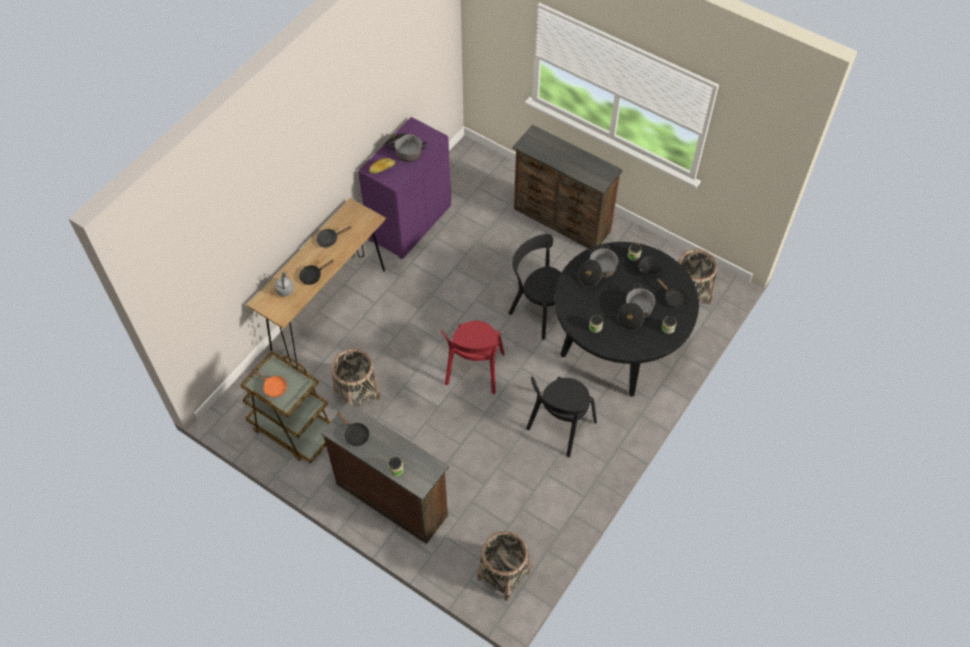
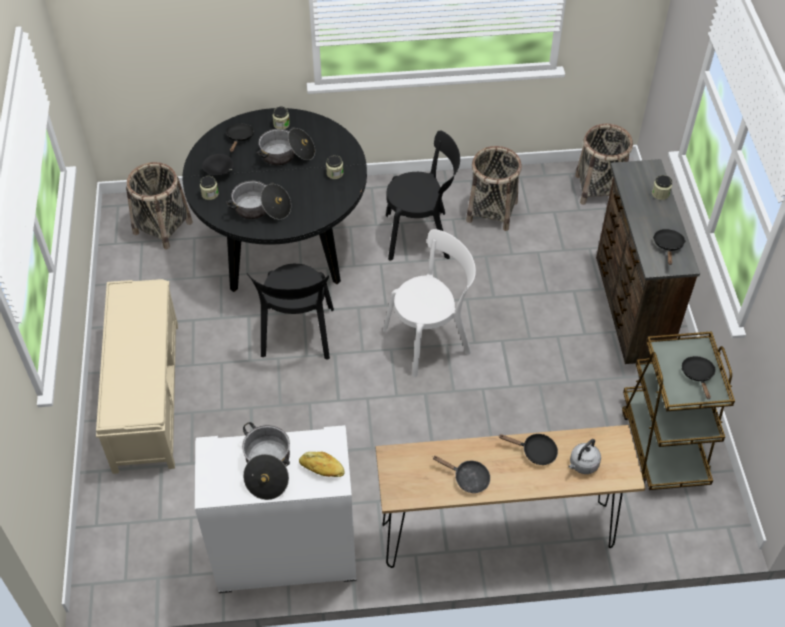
camera: 130 degrees left, 5 degrees down
(273, 387) = (698, 375): orange frying pan -> black frying pan
(357, 394) = (564, 419): basket -> basket (492, 211)
(409, 222) = (285, 555): purple cabinet -> white cabinet
(474, 371) = (430, 339): red chair -> white chair
(561, 221) = (146, 394): brown dresser -> beige bench

